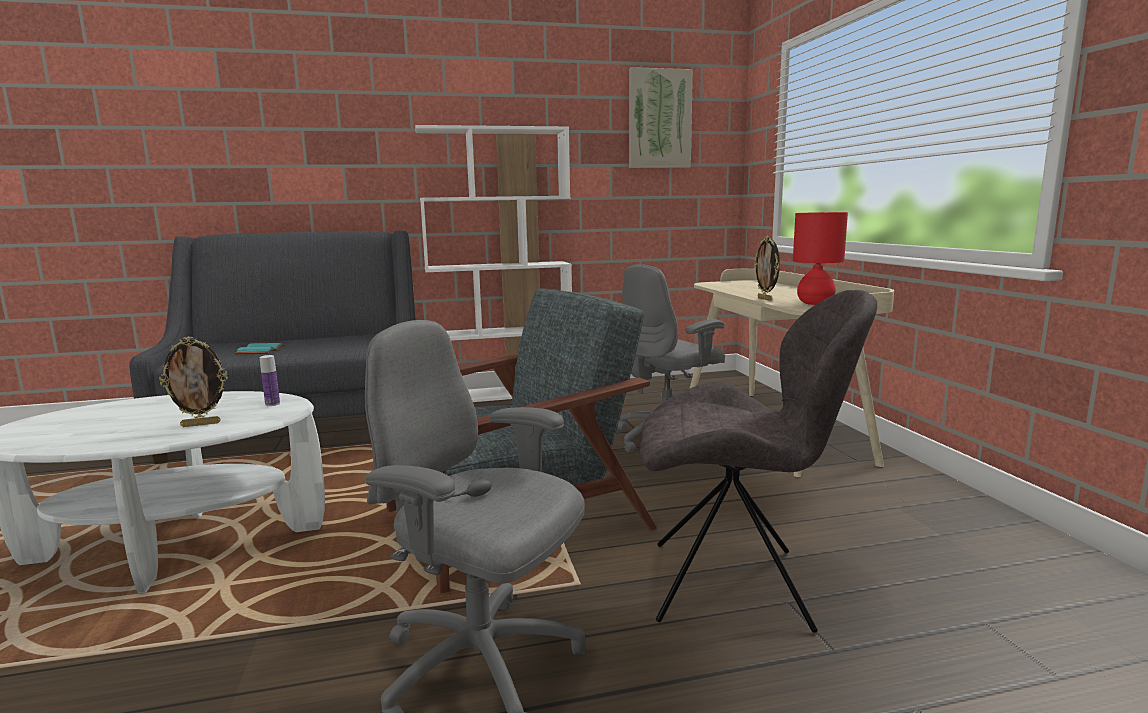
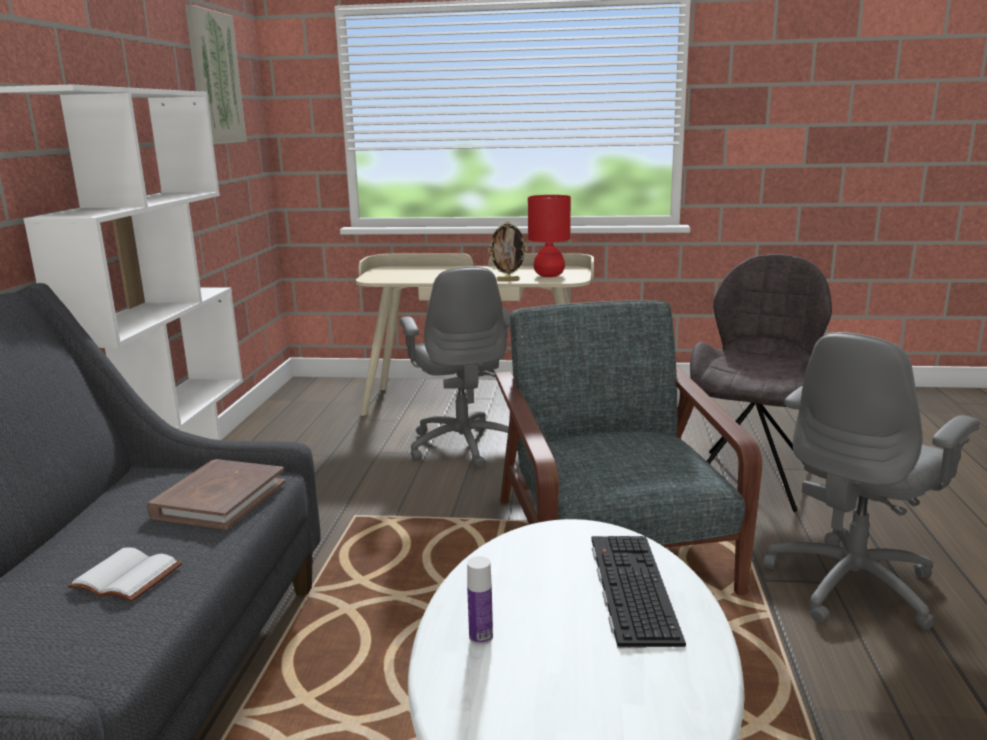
camera: 70 degrees left, 5 degrees up
(201, 424) = (629, 586): picture frame -> keyboard
(261, 351) = (129, 576): turquoise book -> white book
(272, 404) = (553, 542): bottle -> bottle (481, 637)
(345, 347) = (219, 499): none -> brown book

